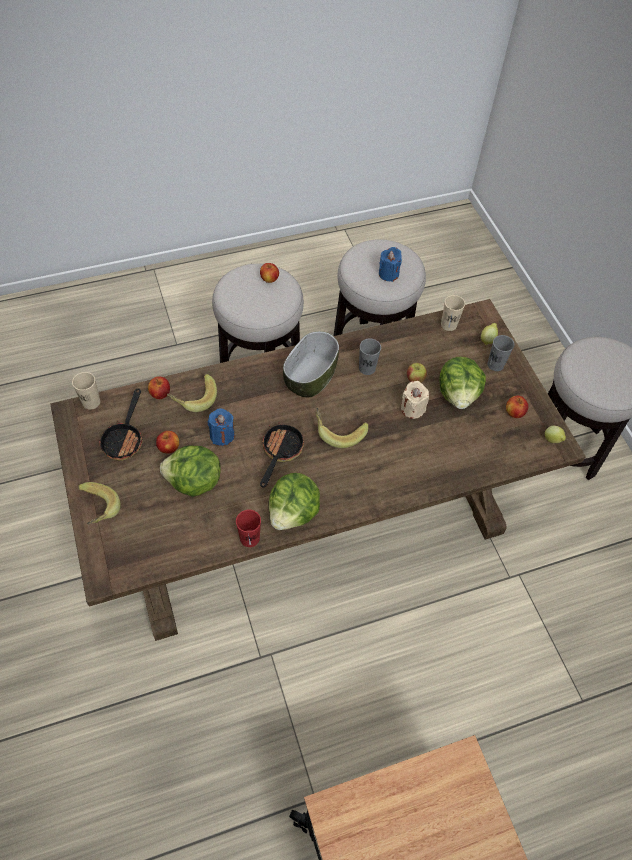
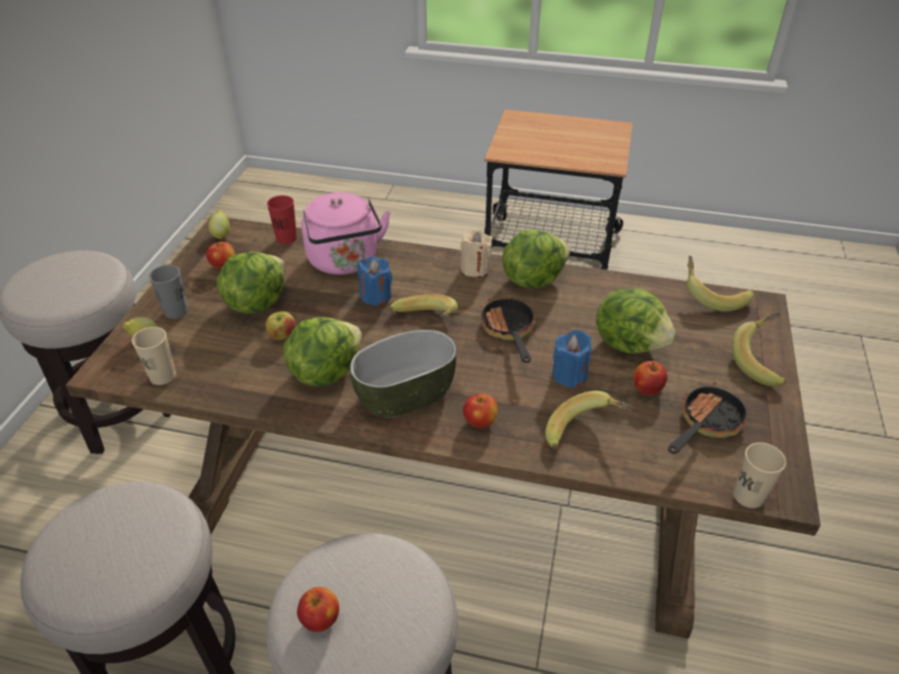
camera: 145 degrees left, 15 degrees down
(147, 566) = (712, 296): none -> banana
(160, 394) = (633, 461): apple -> apple (480, 421)
(249, 538) = (591, 278): red cup -> red cup (286, 238)
(280, 452) = (509, 331): frying pan -> frying pan turned 120 degrees clockwise
(367, 368) = (324, 371): grey cup -> lettuce
(388, 274) = (124, 520): blue candle -> blue candle (375, 296)
(412, 409) = (321, 310): beige candle -> beige candle (475, 268)
(439, 459) = (345, 262): none -> pink kettle

